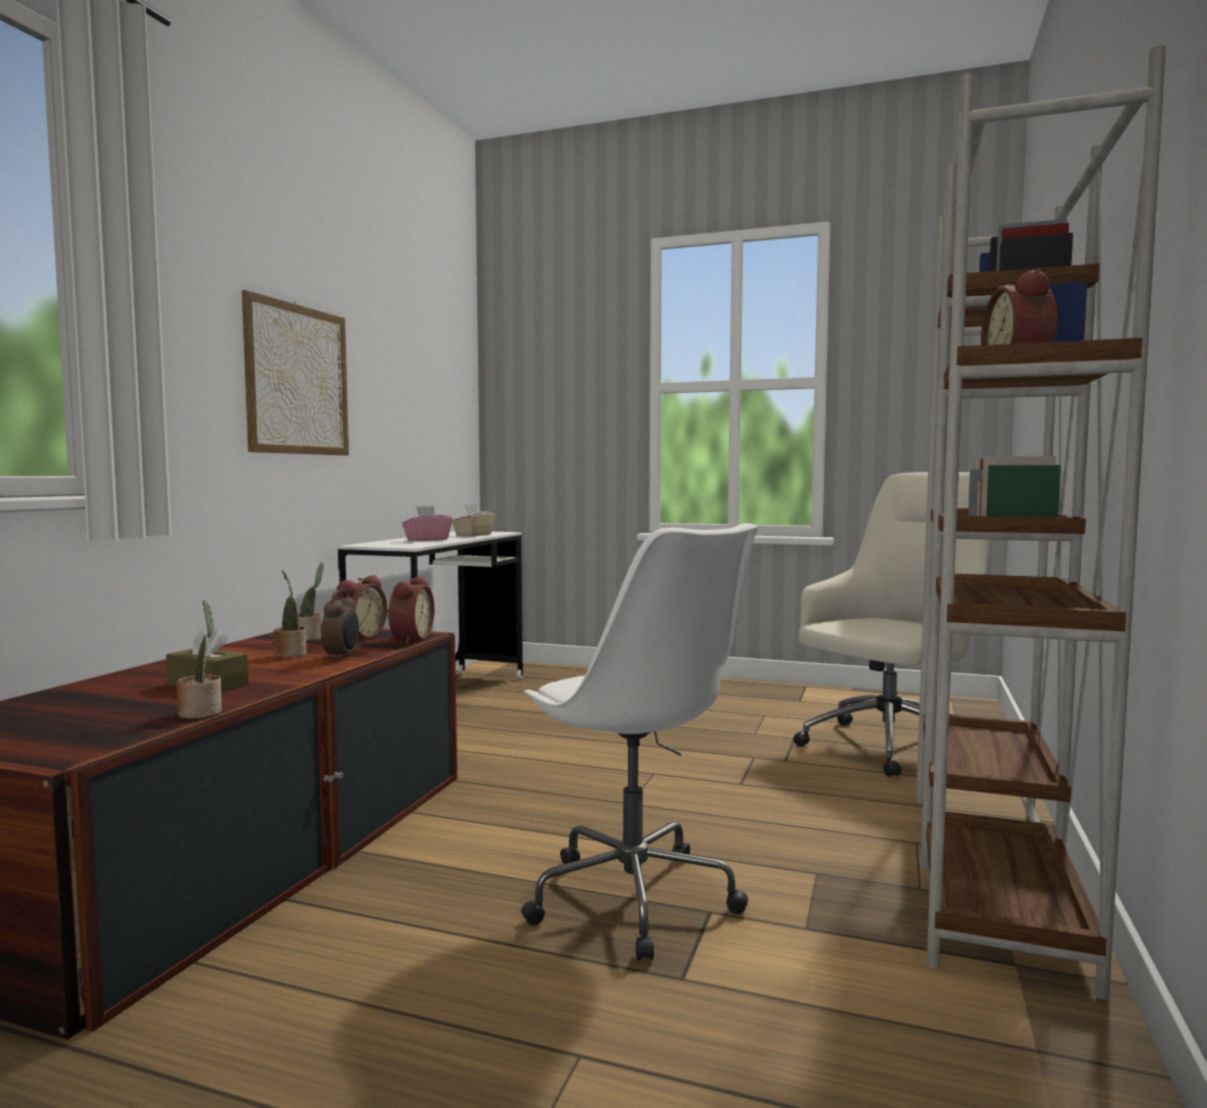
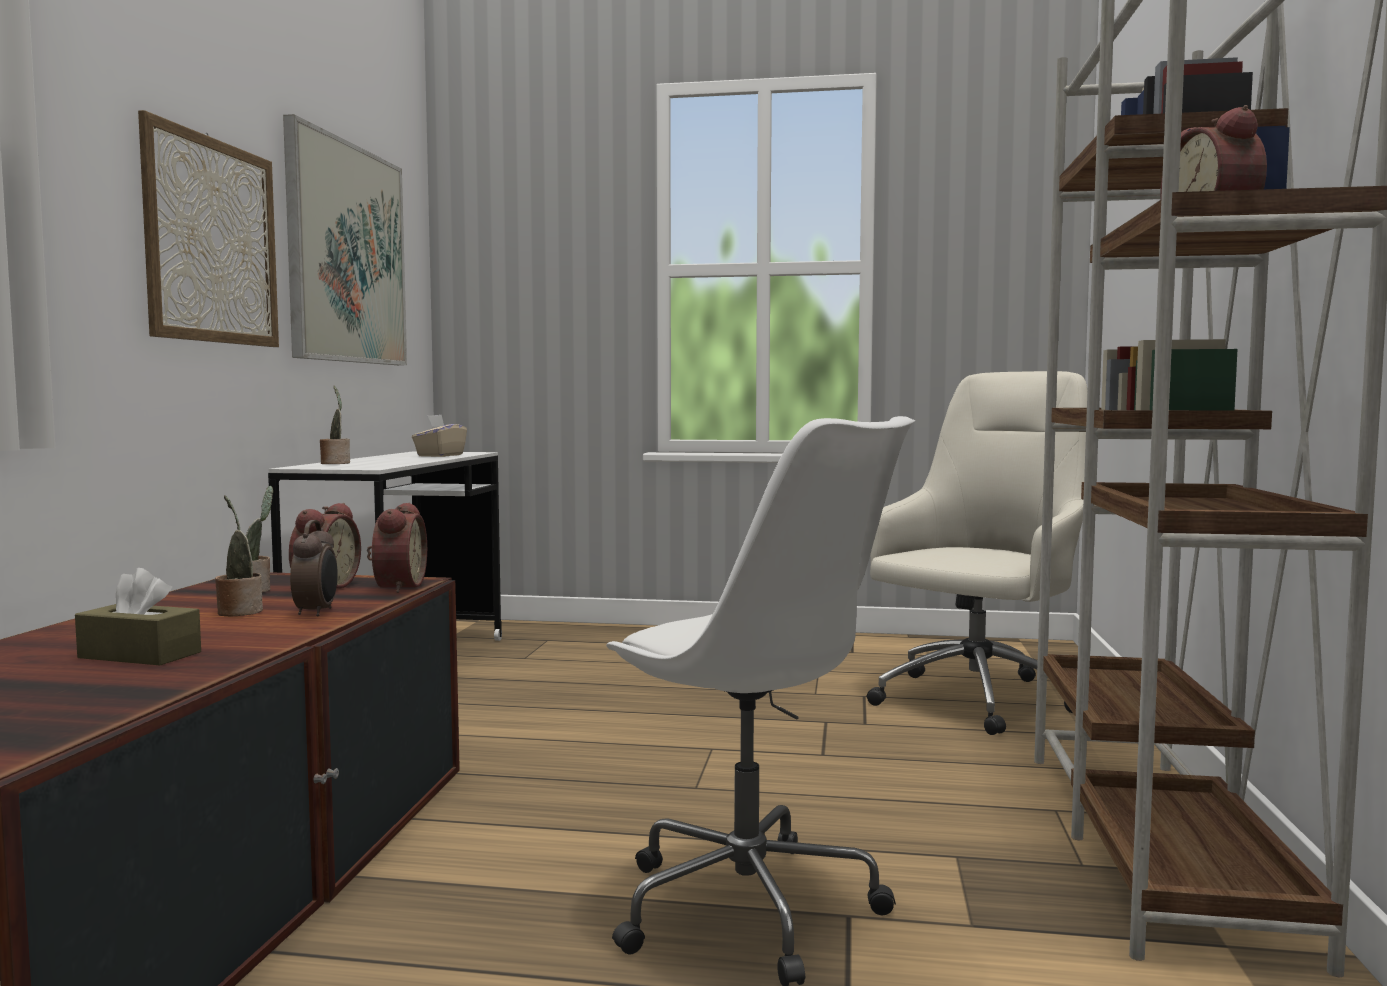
camera: 10 degrees left, 0 degrees up
(201, 712) = (153, 692): potted plant -> potted plant (335, 463)
(406, 382) = (347, 254): none -> picture
(427, 540) = (384, 461): pink tissue box -> none

